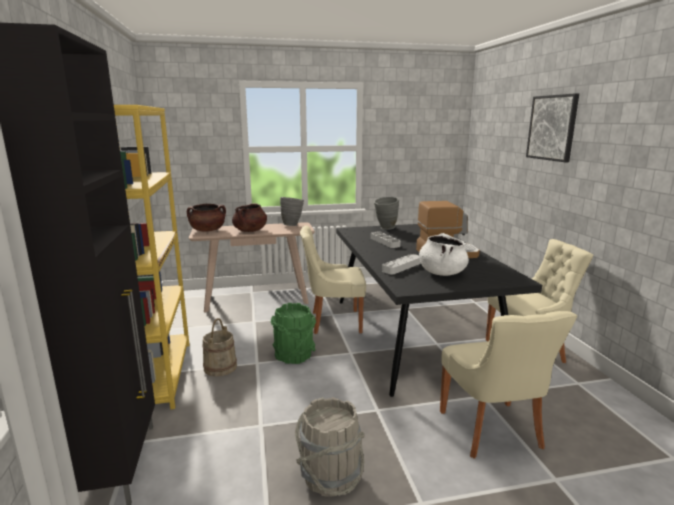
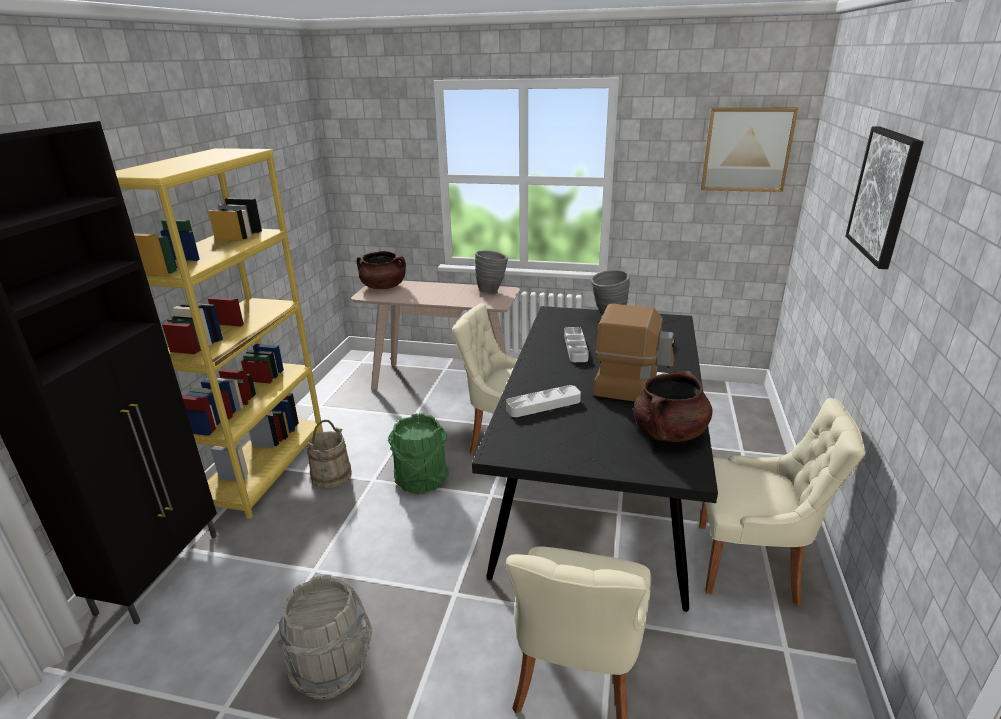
camera: 25 degrees right, 10 degrees up
(250, 231) = (430, 295): brown cooking pot -> brown cooking pot (669, 433)
(436, 126) = (746, 150): none -> picture
(442, 273) = (586, 430): white cooking pot -> none

